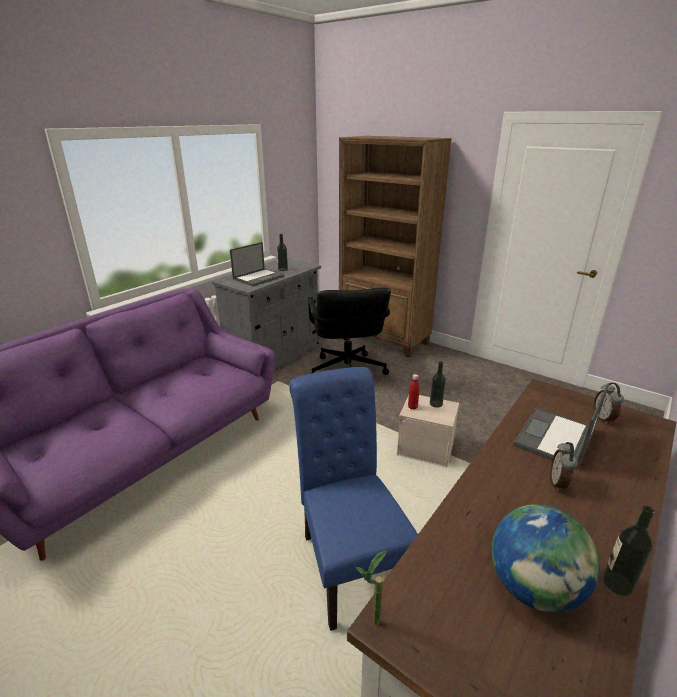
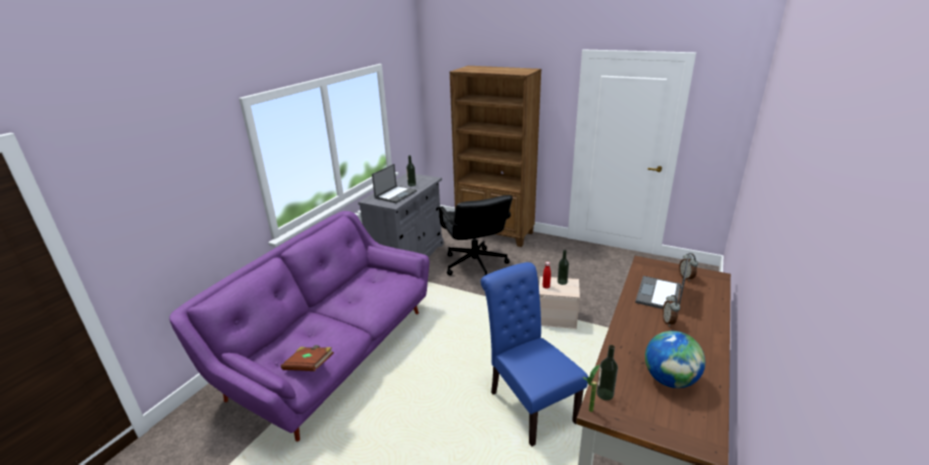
camera: 10 degrees left, 0 degrees up
(64, 467) = (309, 366): none -> brown book
(617, 583) = (713, 370): bottle -> bottle (605, 394)

